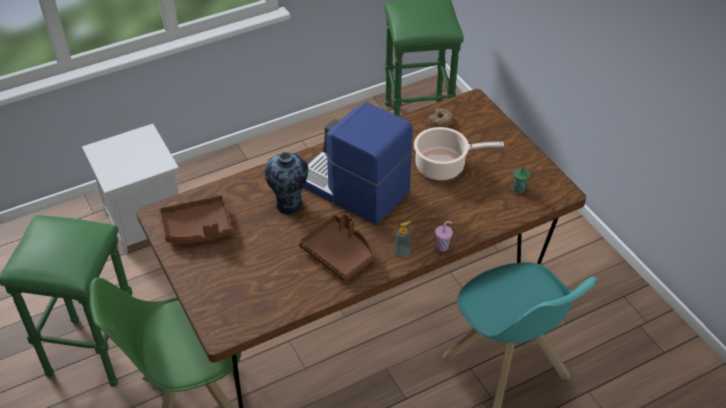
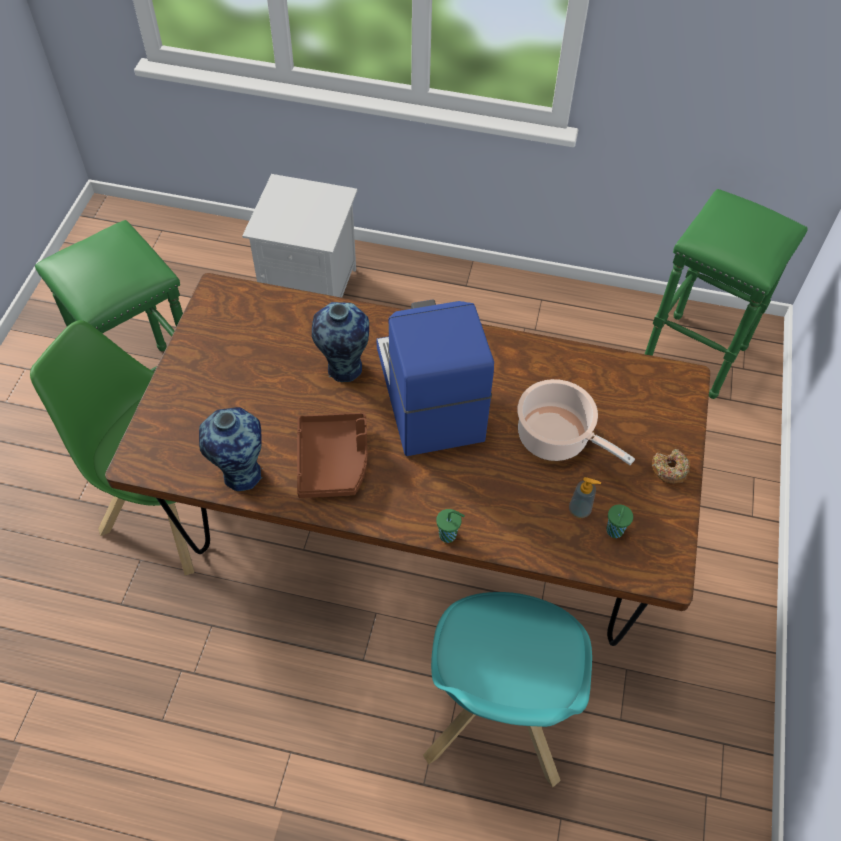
camera: 40 degrees right, 10 degrees up
(197, 228) = (234, 332): brown tray -> none
(293, 296) = (240, 474): none -> vase
(402, 253) = (398, 509): soap dispenser -> soap dispenser (579, 510)
(440, 121) = (614, 380): donut -> donut (669, 470)
(443, 246) = (449, 535): pink cup -> green cup

